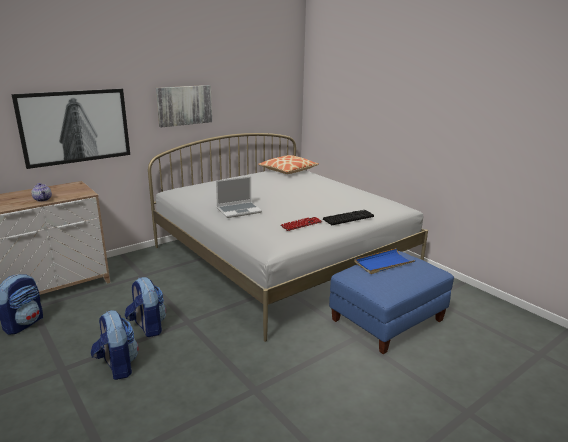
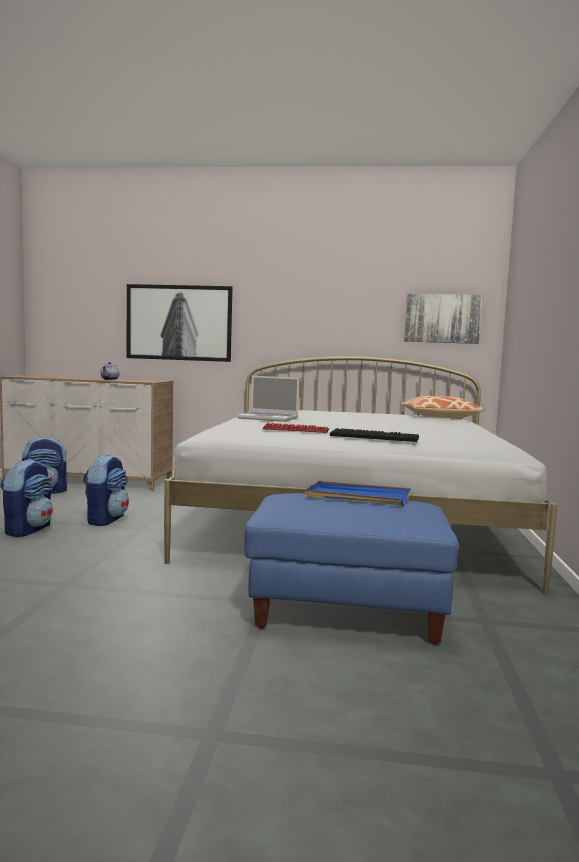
camera: 45 degrees right, 15 degrees down
(184, 105) = (305, 312): picture -> picture (442, 318)

